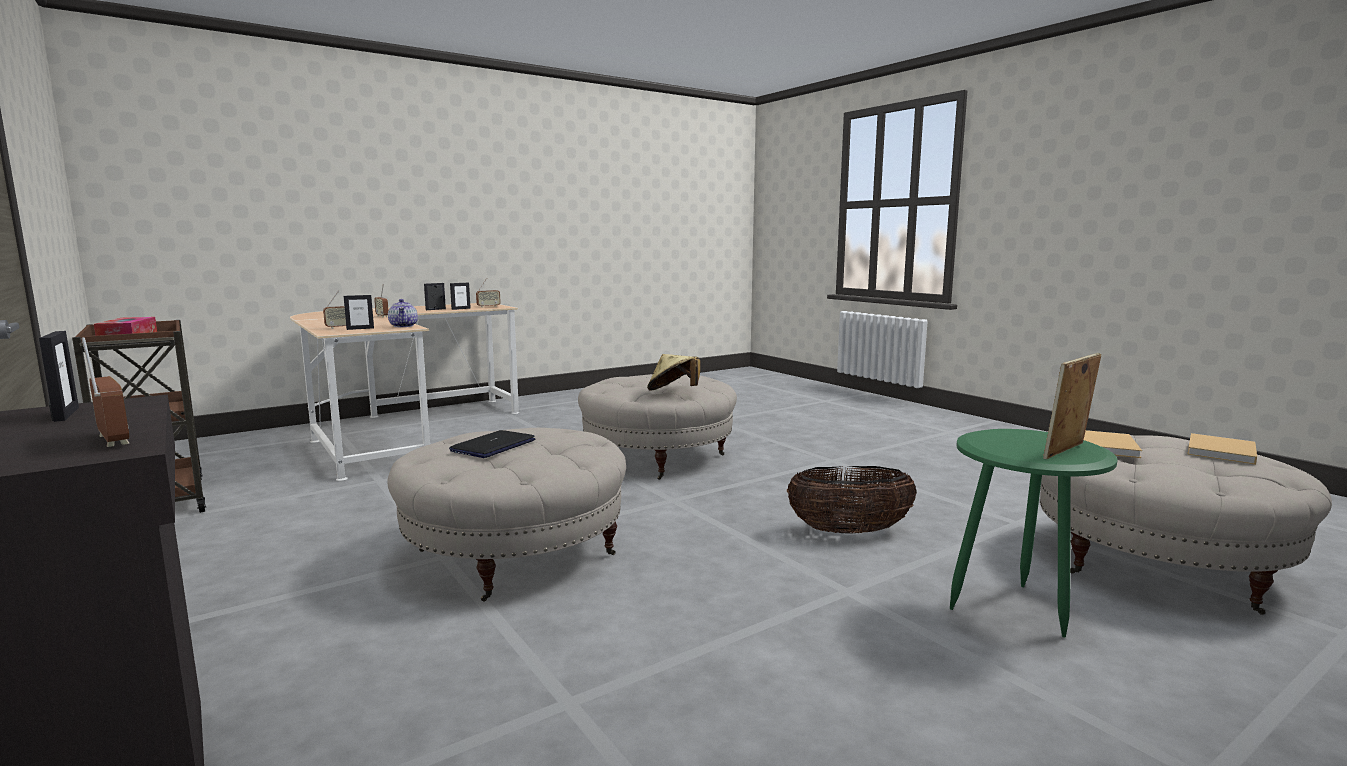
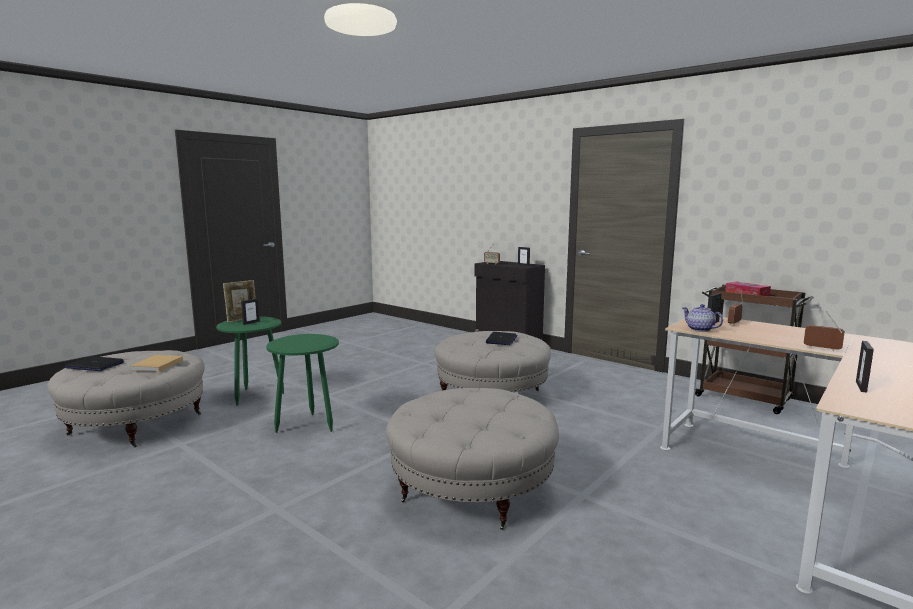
camera: 165 degrees right, 0 degrees up
(435, 309) = (881, 380): picture frame -> picture frame (251, 323)
(488, 307) = (870, 404): radio -> none
(673, 392) = (443, 395): beige hat -> none
(849, 531) = (307, 424): basket -> green side table
(1221, 452) = (94, 365): beige book -> laptop

